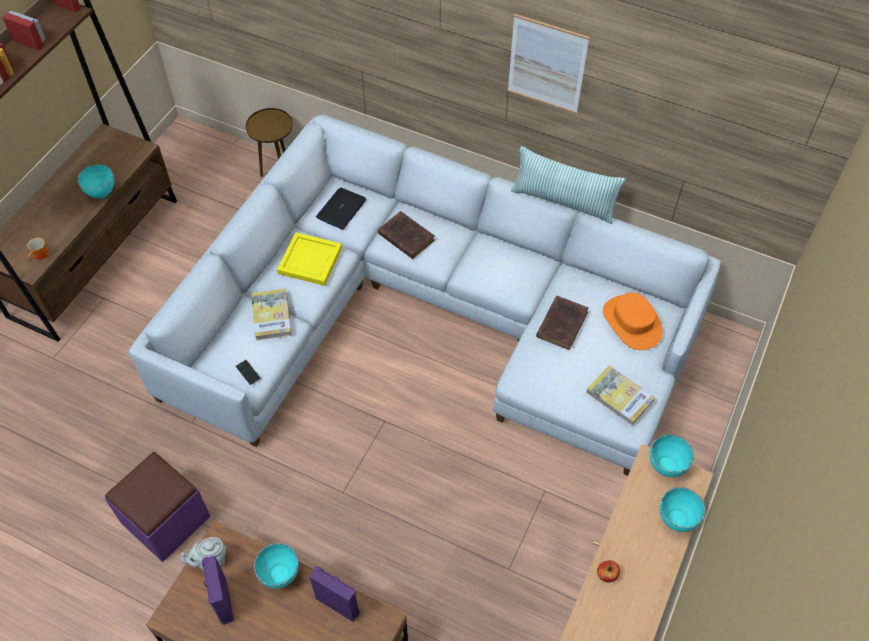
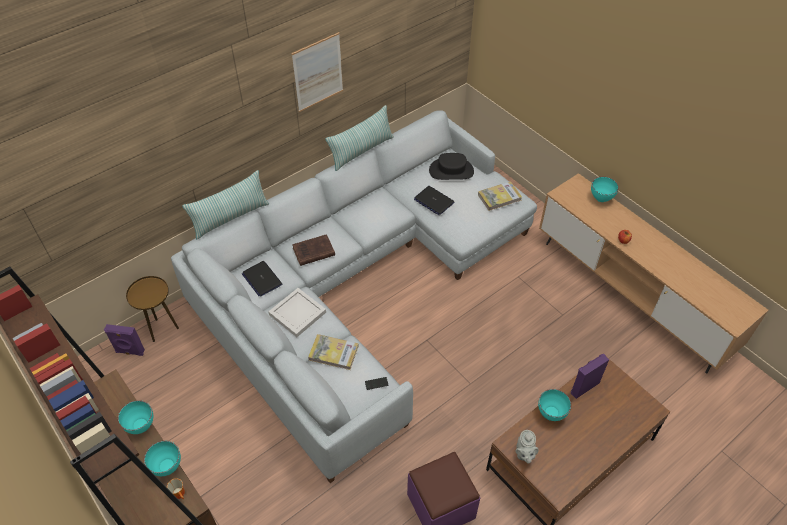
camera: 65 degrees left, 5 degrees down
(222, 601) = (558, 455): purple speaker -> purple speaker (129, 352)
(309, 261) = (297, 314): yellow tray -> white tray
(379, 132) = (230, 217): none -> pillow
(562, 323) = (433, 201): brown book -> laptop
(632, 322) = (451, 171): orange hat -> black hat
(665, 467) = (566, 190): turquoise bowl -> turquoise bowl (167, 468)

